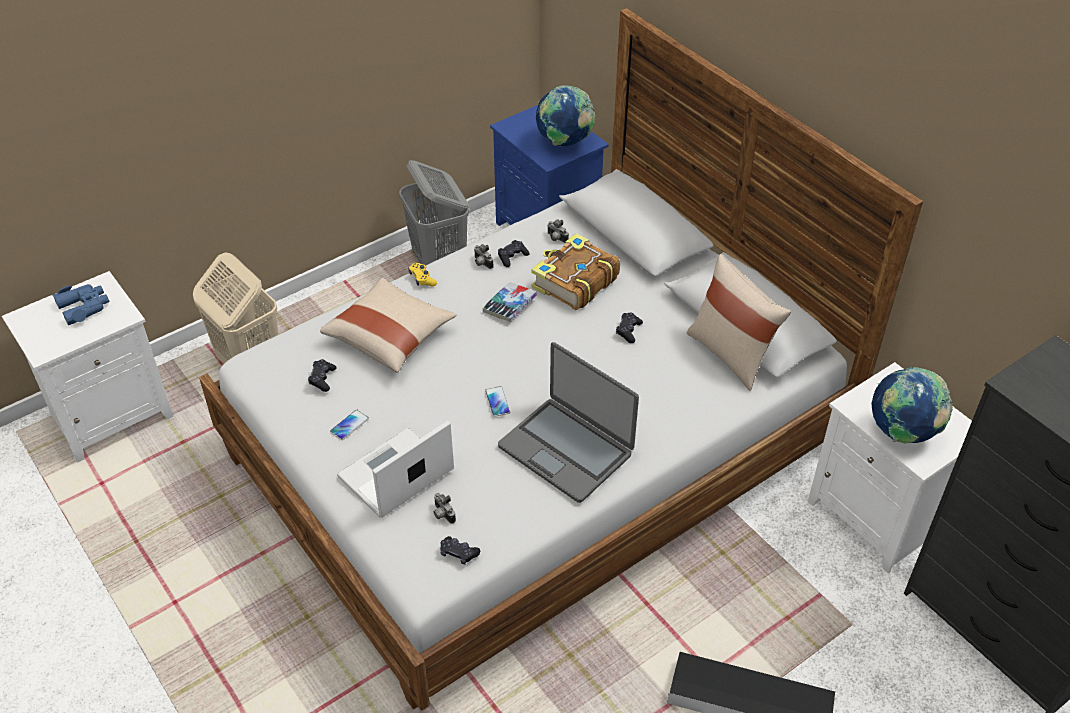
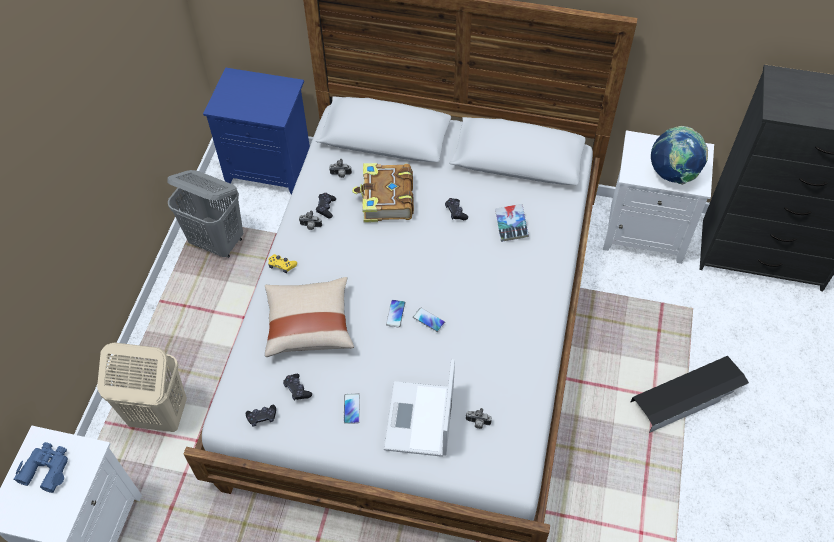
camera: 40 degrees left, 10 degrees up
(458, 553) = (514, 440): black game controller -> black game controller (262, 417)
(474, 377) = (395, 313): none -> phone
(509, 305) = (363, 245): book -> book (511, 225)
(564, 142) = (272, 96): globe -> none
(566, 449) = (504, 321): laptop -> none
(731, 354) = (531, 186): beige pillow -> none

